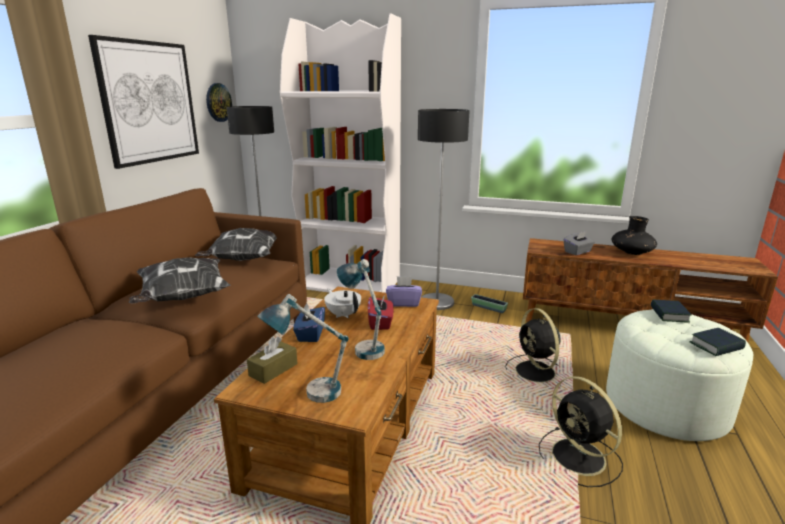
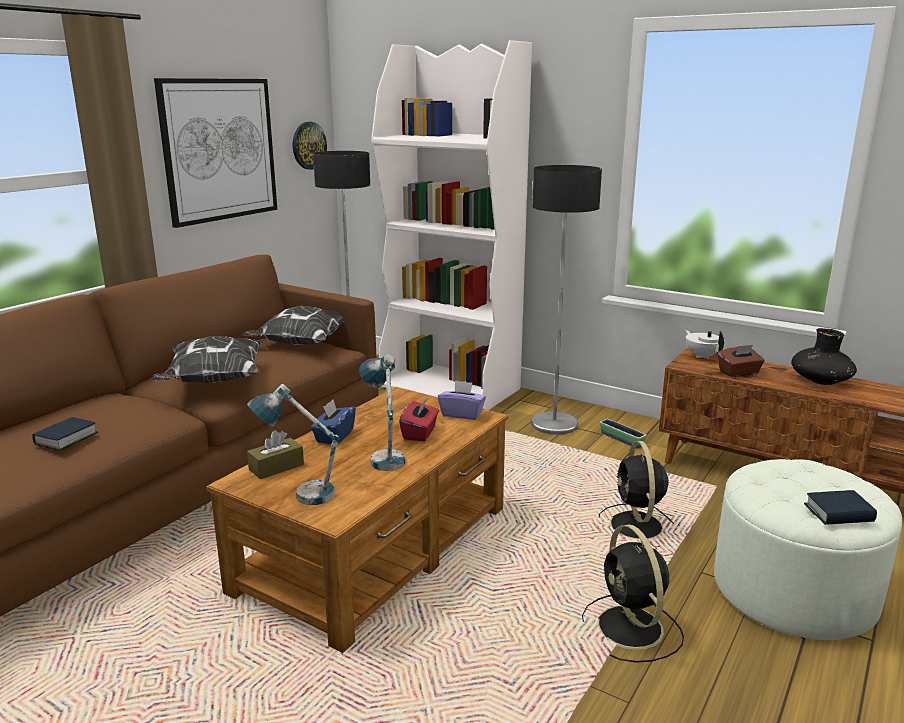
camera: 15 degrees right, 0 degrees up
(343, 314) = (383, 419): white teapot -> white teapot (702, 356)
(577, 252) = (739, 373): grey tissue box -> brown tissue box
(669, 314) = (809, 468): book -> book (66, 439)

